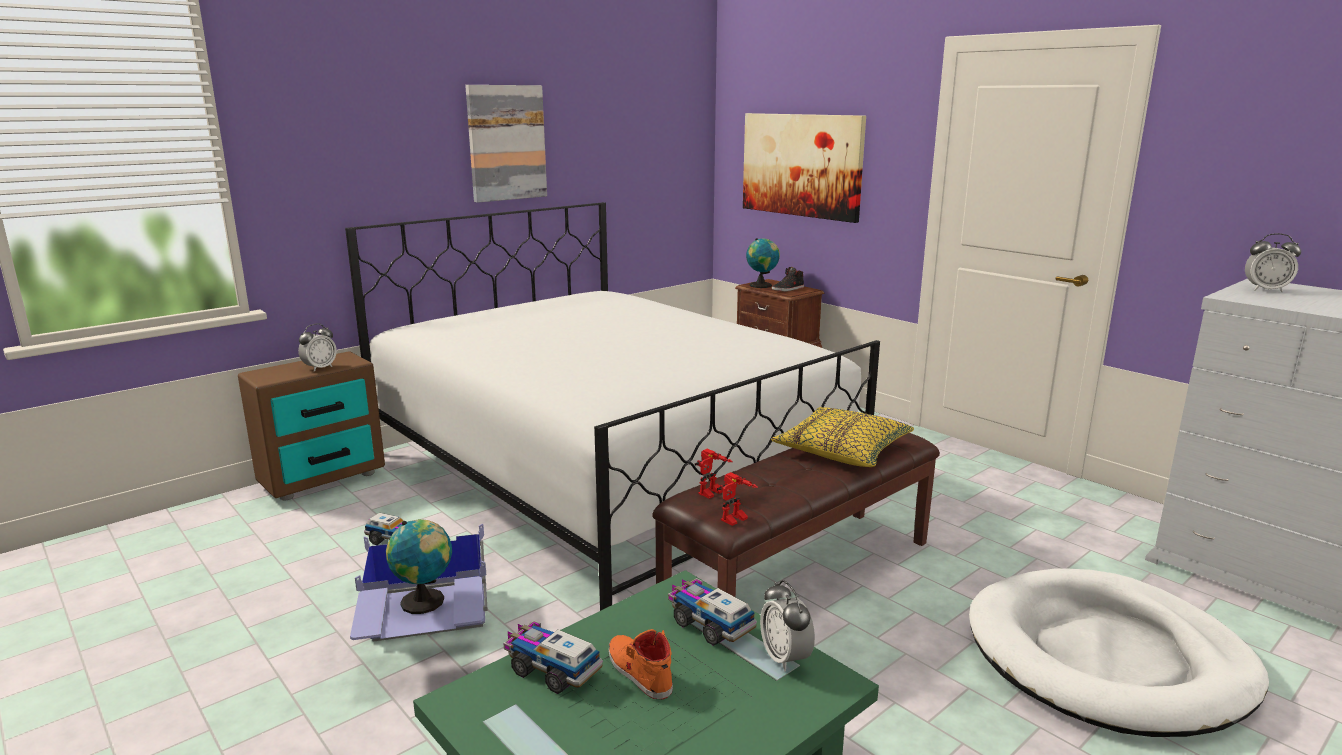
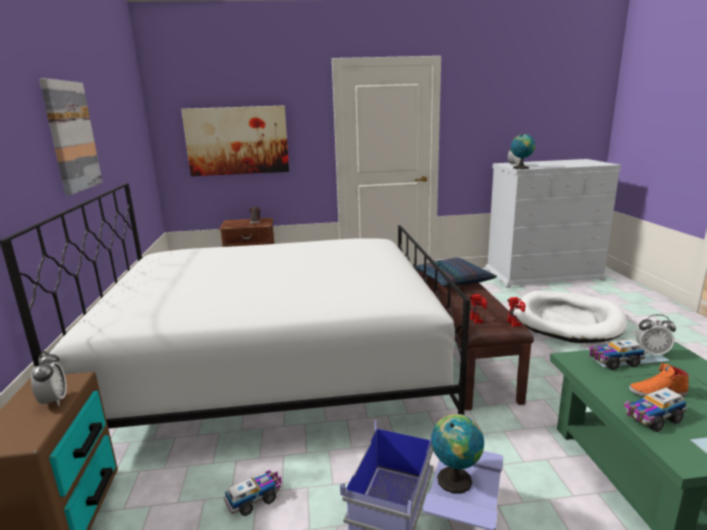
camera: 55 degrees left, 0 degrees up
(762, 285) = (235, 223): globe -> globe (521, 168)
(842, 450) = (452, 280): yellow pillow -> blue pillow

